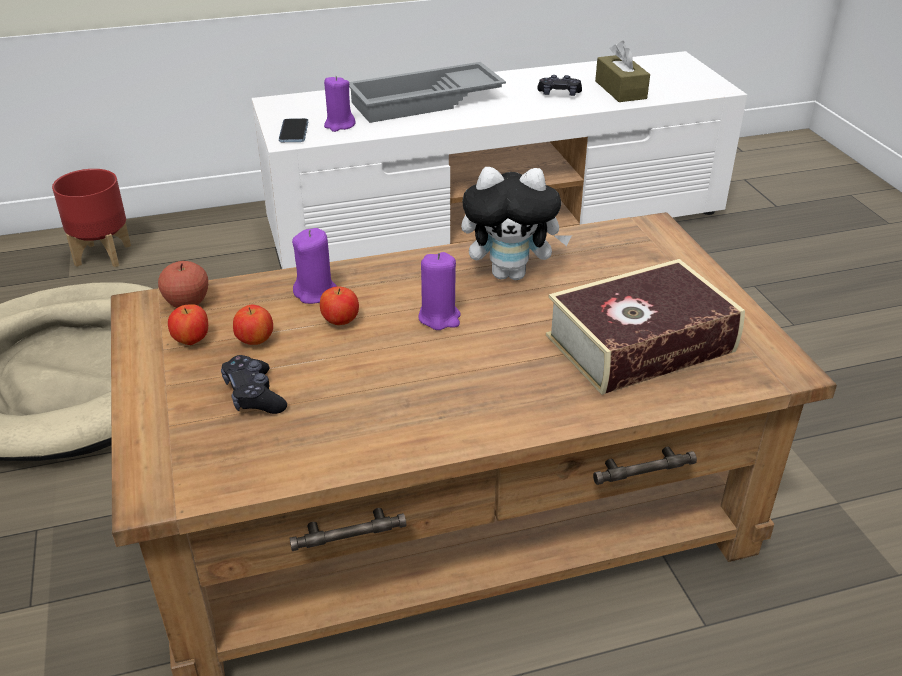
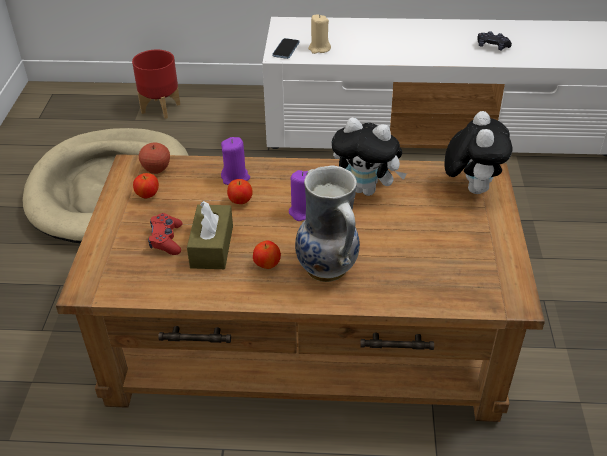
camera: 20 degrees right, 5 degrees up
(254, 395) = (166, 240): black game controller -> red game controller
(255, 341) = (183, 204): apple -> apple (267, 265)
(339, 125) = (319, 48): purple candle -> beige candle
(425, 102) = (389, 39): grey tray -> none
(517, 381) = (328, 267): none -> vase
(620, 90) = (542, 50): brown tissue box -> brown tissue box (212, 246)
(640, 344) = (424, 260): book -> none
(643, 247) = (471, 187): none -> plush toy

